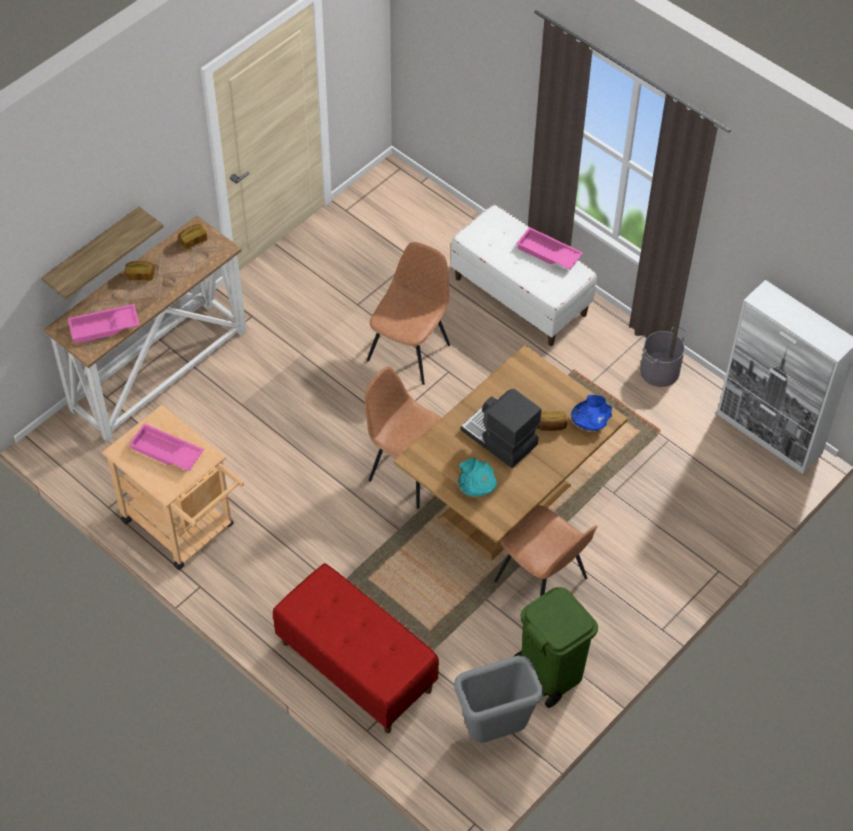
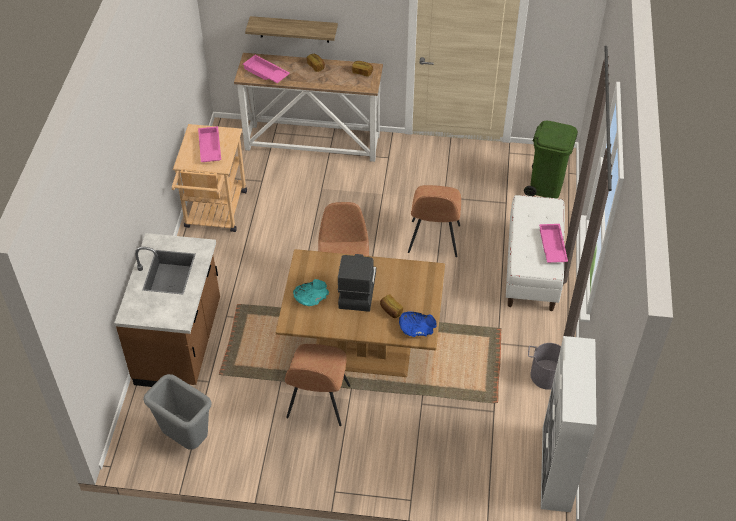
camera: 55 degrees right, 5 degrees down
(355, 667) = (180, 344): red bench -> brown counter
(410, 351) = (433, 240): brown chair -> brown chair turned 105 degrees clockwise
(550, 672) = (252, 445): green trash can -> green trash can (546, 185)

